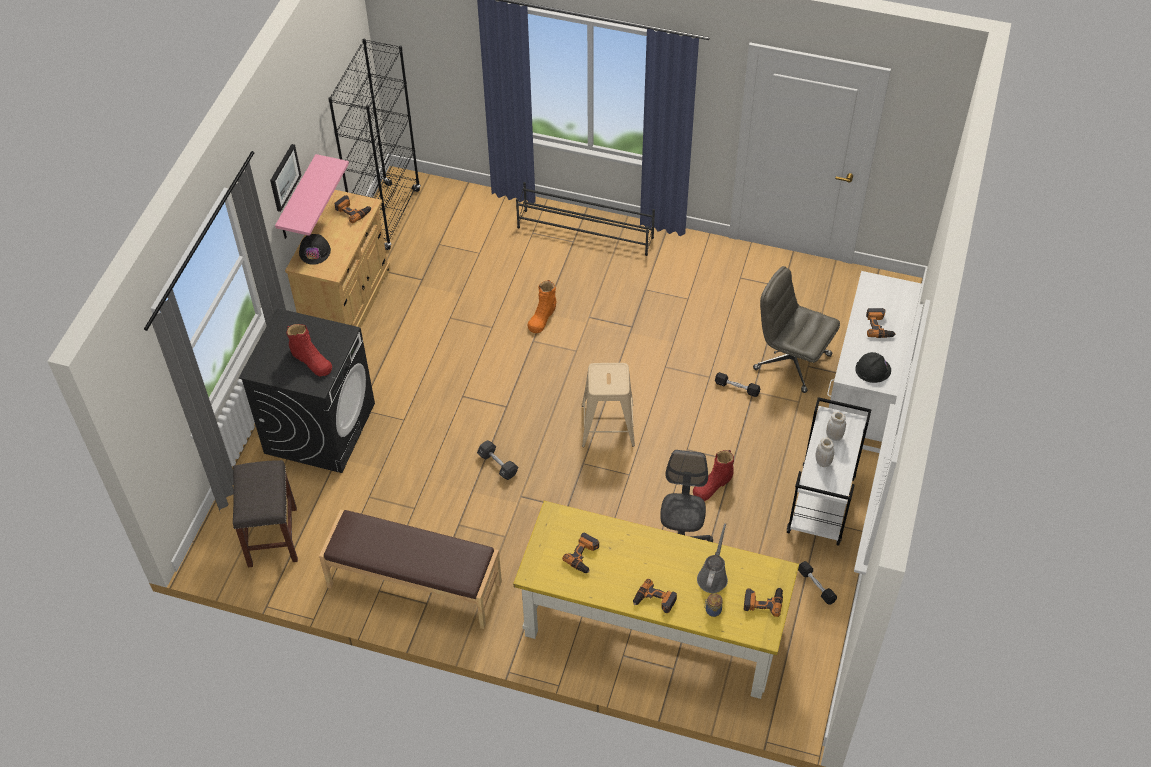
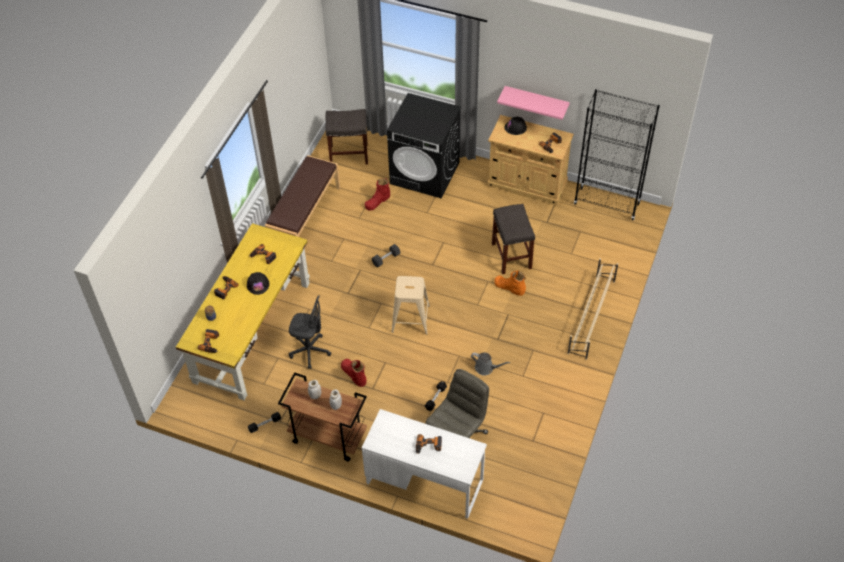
camera: 95 degrees right, 0 degrees up
(284, 177) = (528, 76): picture -> none
(311, 361) = (416, 123): red boot -> red boot (377, 201)
(486, 316) = (512, 256): none -> grey stool
(585, 233) = (591, 317): black shoe rack -> beige shoe rack
(713, 576) = (235, 319): grey watering can -> grey watering can (486, 368)
(821, 505) = (327, 437): white cart -> brown cart
(873, 369) = (387, 435): black hard hat -> black hard hat (258, 284)

